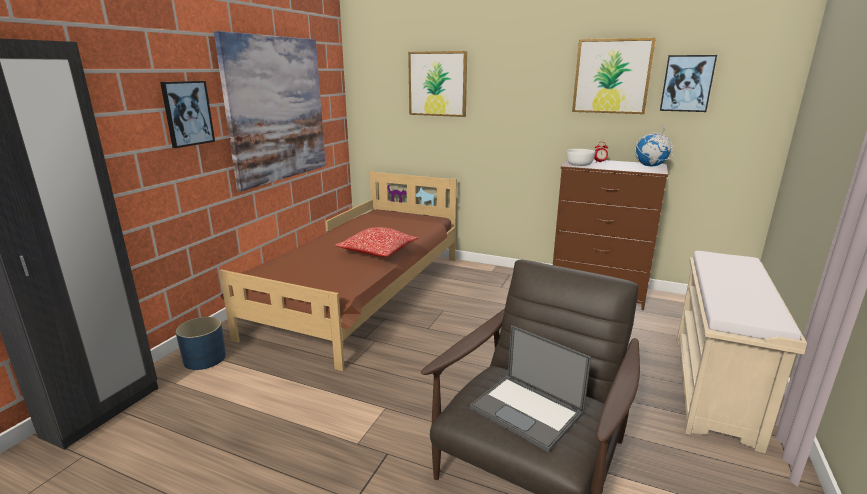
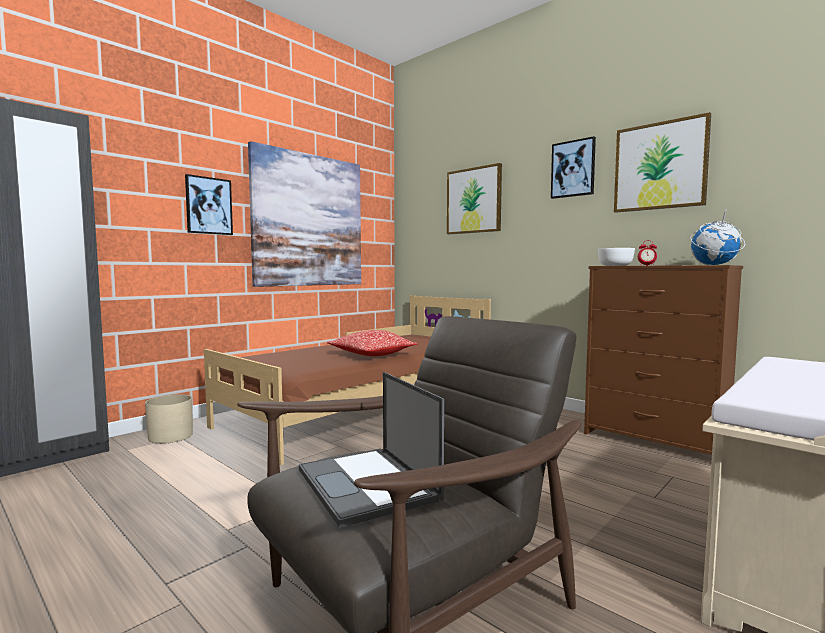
camera: 20 degrees right, 15 degrees down
(205, 358) = (171, 436): blue planter -> beige planter
(687, 83) = (761, 160): picture -> picture (573, 169)

